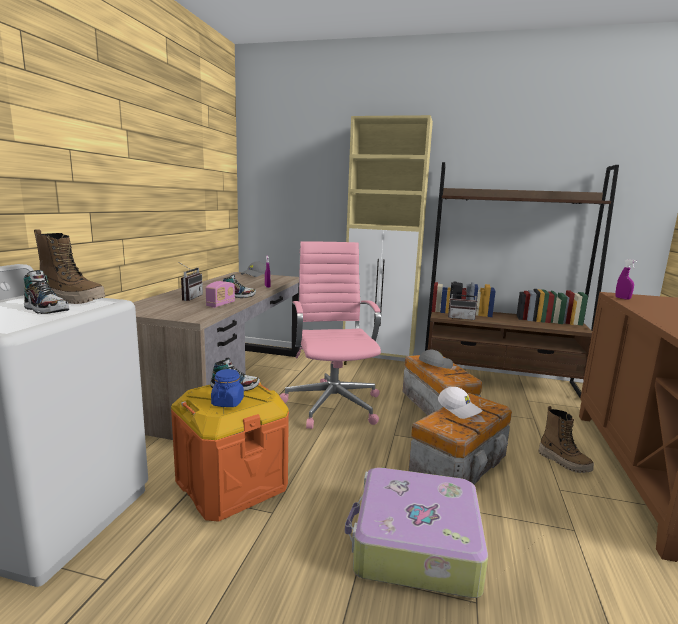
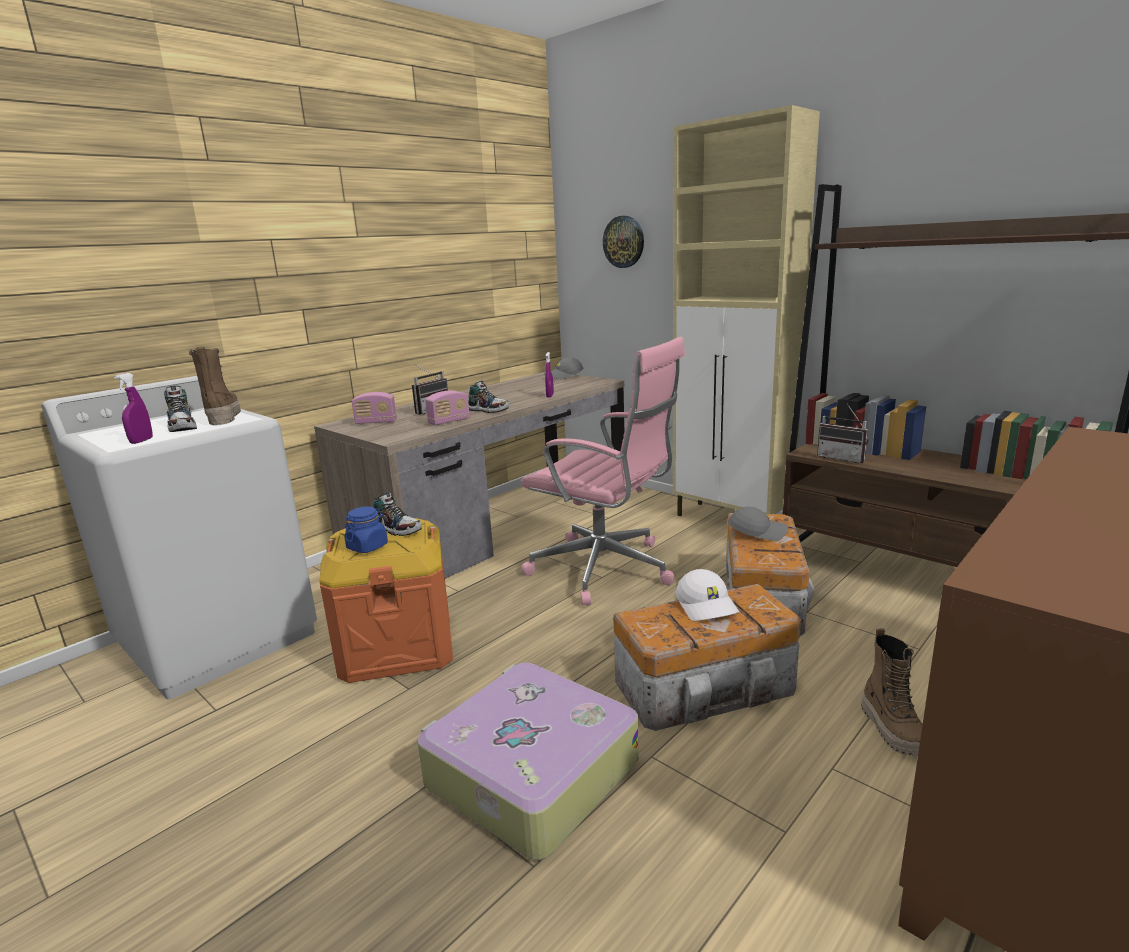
camera: 30 degrees right, 5 degrees up
(72, 300) = (223, 417): boot -> boot turned 150 degrees counterclockwise
(157, 307) = (376, 422): none -> radio
(295, 185) = (624, 242): none -> wall clock
(332, 404) = (605, 570): pink office chair -> pink office chair turned 105 degrees clockwise
(622, 298) = (1085, 444): purple spray bottle -> purple spray bottle (141, 441)

